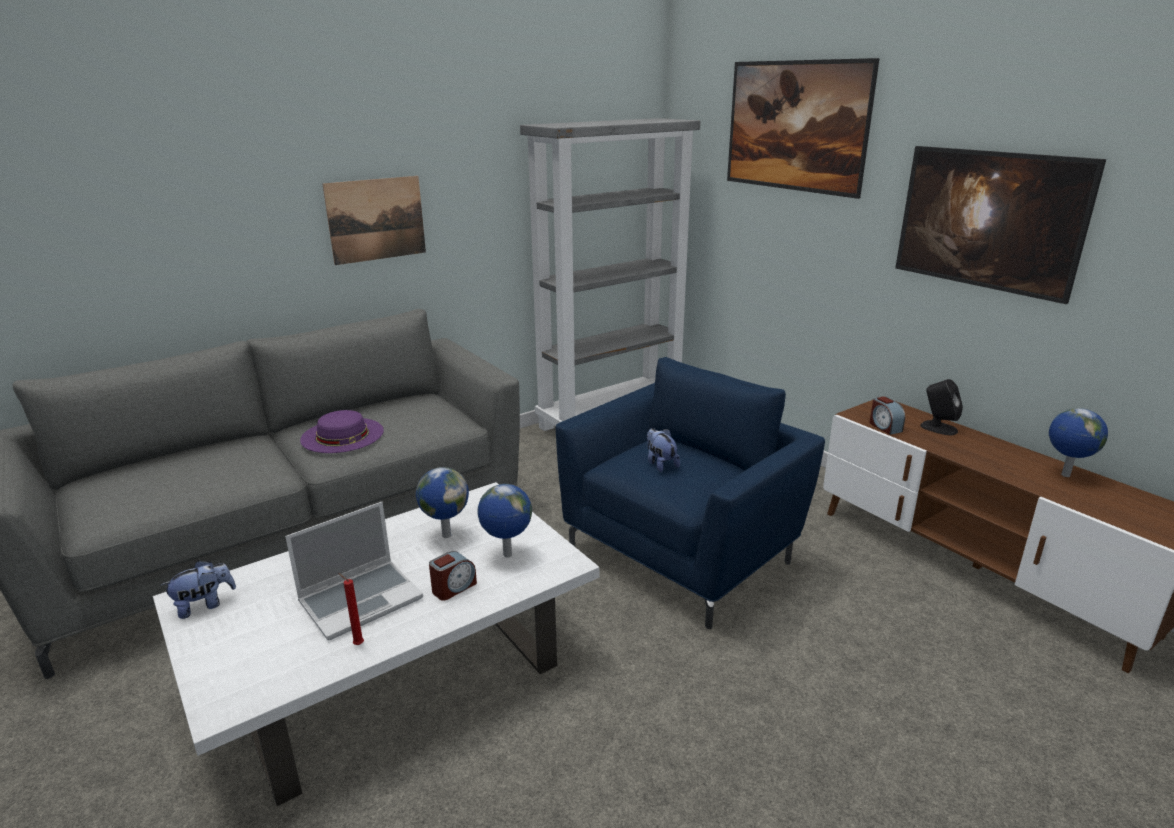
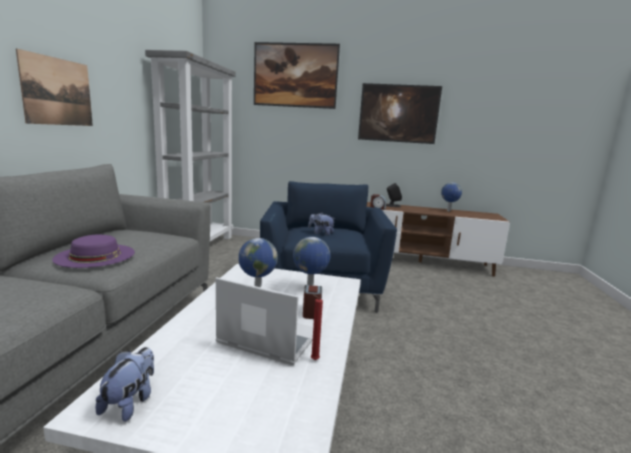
camera: 45 degrees left, 10 degrees down
(361, 599) = (267, 339): laptop -> laptop turned 75 degrees counterclockwise

